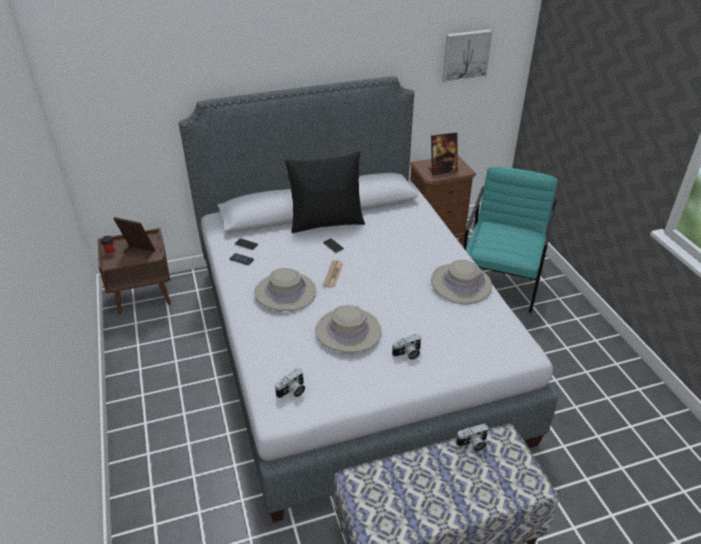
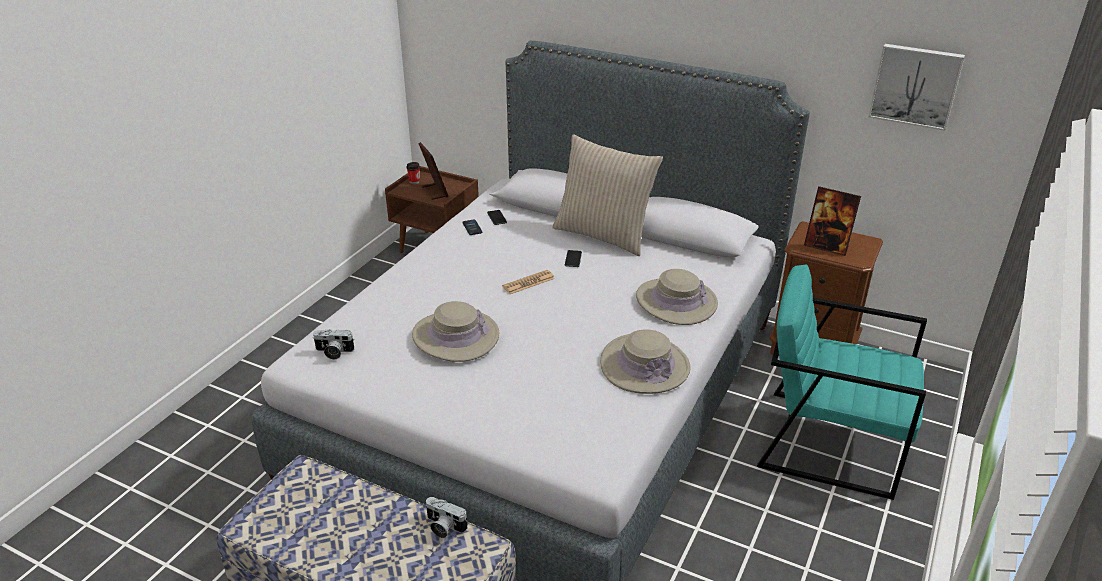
camera: 45 degrees right, 5 degrees down
(285, 293) = (461, 274): beige hat -> beige hat (676, 301)
(326, 222) = (603, 235): black pillow -> beige pillow
(407, 354) = (478, 390): camera -> none
(500, 280) = (829, 442): turquoise armchair -> turquoise armchair turned 135 degrees counterclockwise

